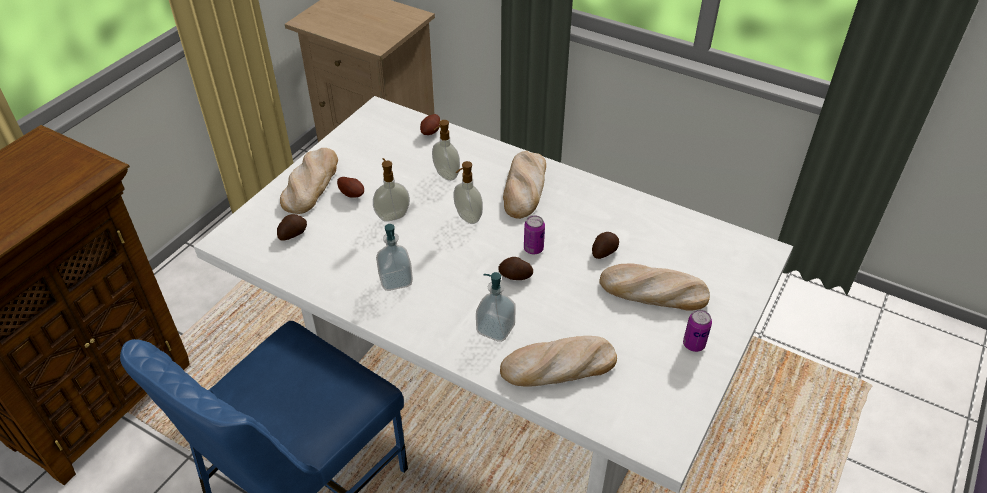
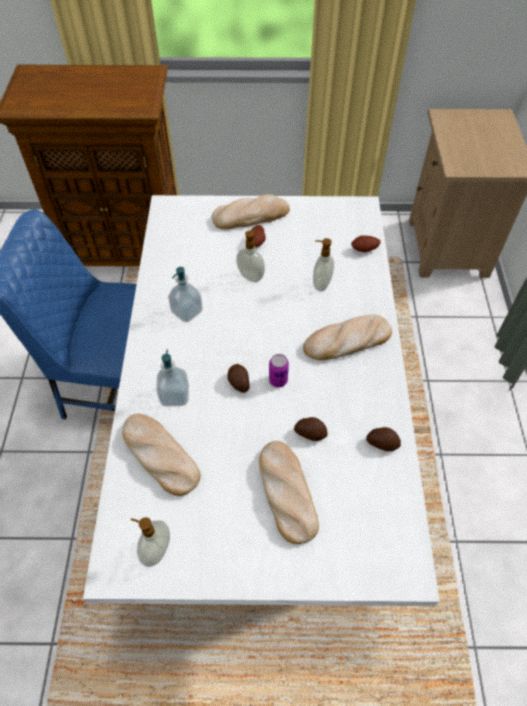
camera: 60 degrees right, 10 degrees up
(292, 233) = (194, 233): potato -> potato (382, 443)
(467, 218) = (282, 321): soap dispenser -> soap dispenser (156, 550)
(693, 344) = (241, 551): can -> none

